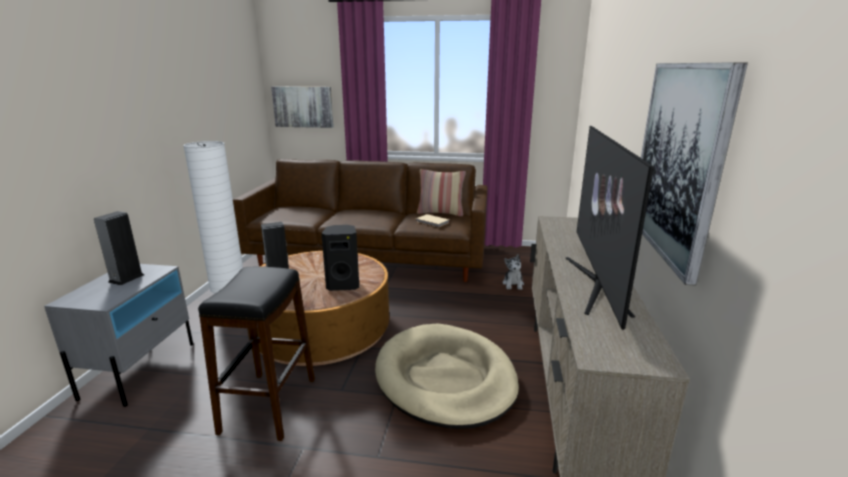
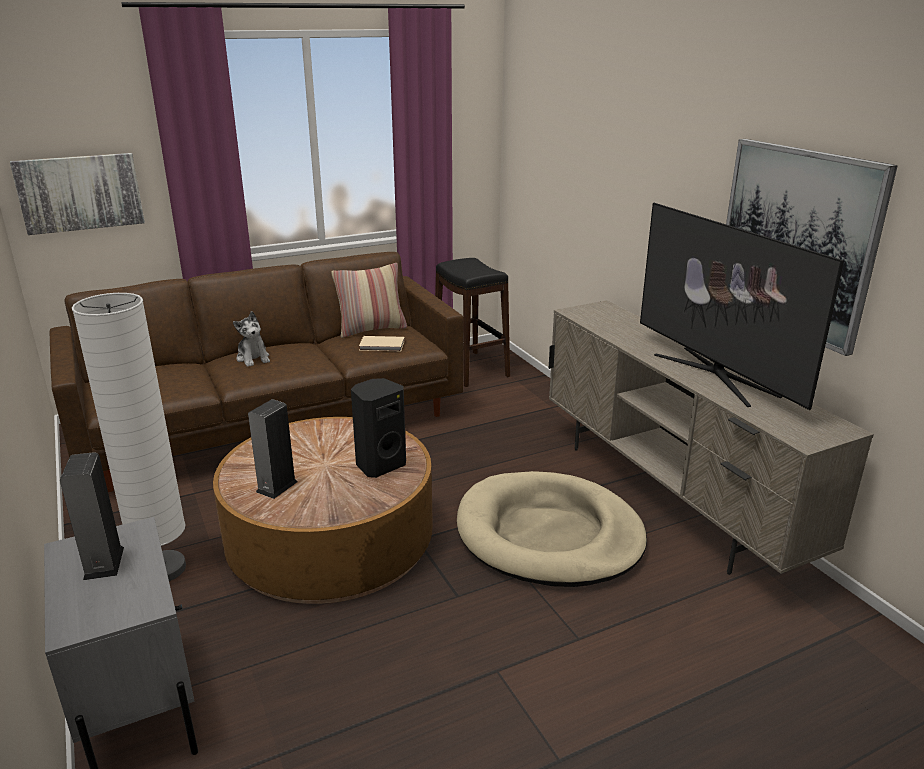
camera: 35 degrees left, 5 degrees up
(269, 404) = (395, 651): black stool -> black stool (470, 368)
(513, 284) = (495, 402): plush toy -> plush toy (253, 358)

